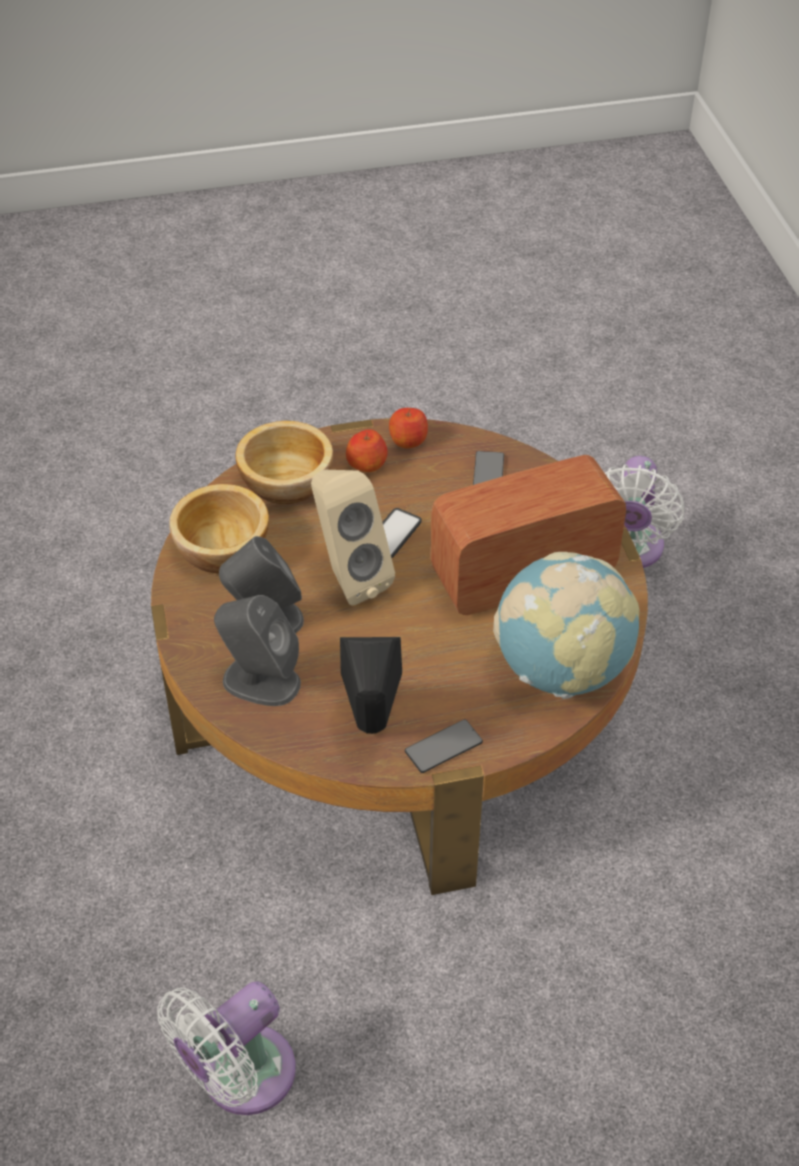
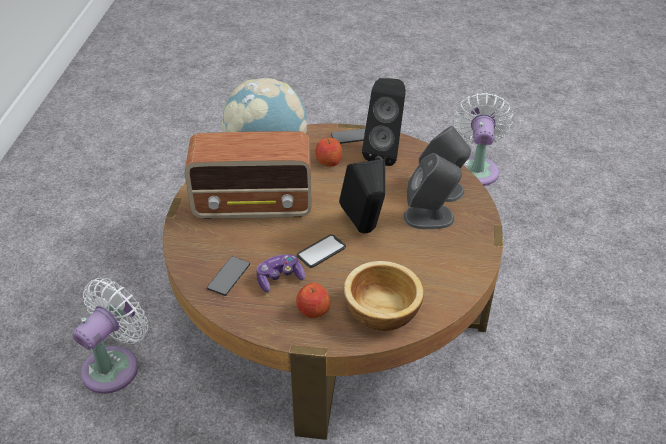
camera: 160 degrees left, 5 degrees down
(223, 550) = (445, 271): bowl -> none
(239, 1077) = (477, 168): white fan -> white fan turned 60 degrees counterclockwise
(348, 578) = (365, 231): beige speaker -> black speaker
(408, 440) = (270, 322): apple -> apple (328, 161)
(426, 488) = (279, 278): none -> game controller

